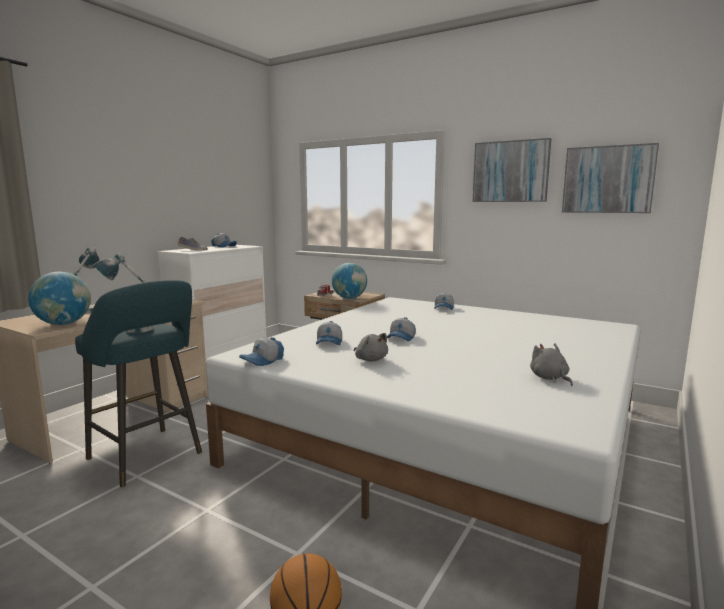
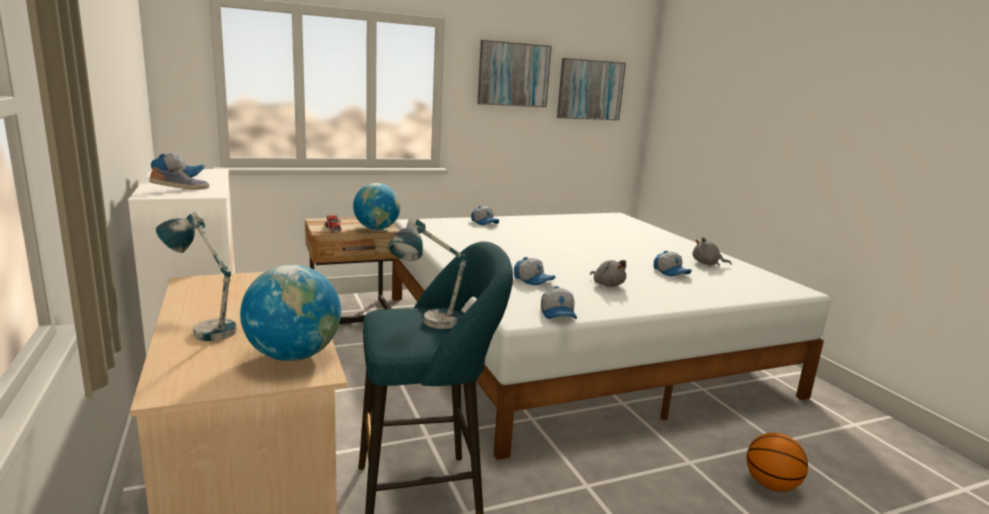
camera: 55 degrees left, 5 degrees up
(370, 359) = (607, 284): grey plush toy -> grey plush toy turned 60 degrees clockwise
(401, 338) = (558, 260): cap -> cap (671, 272)

